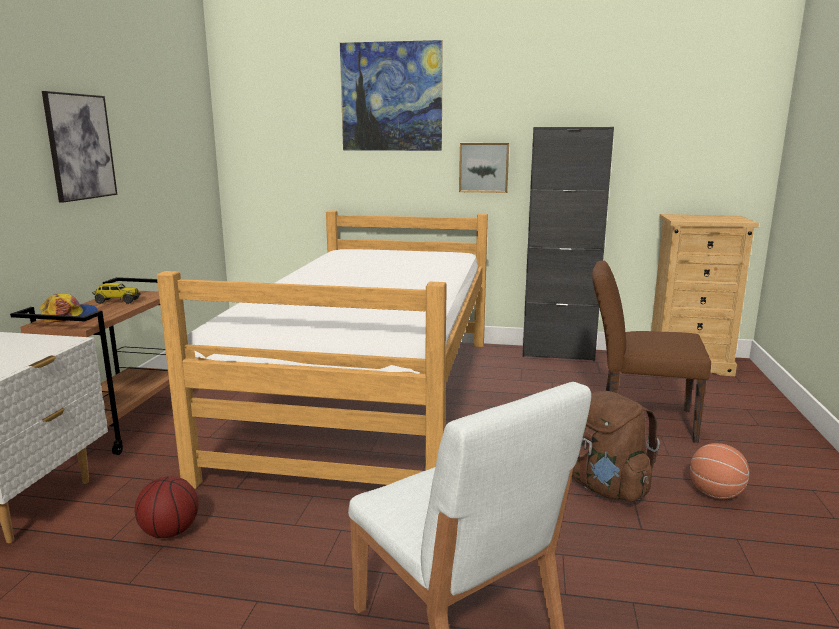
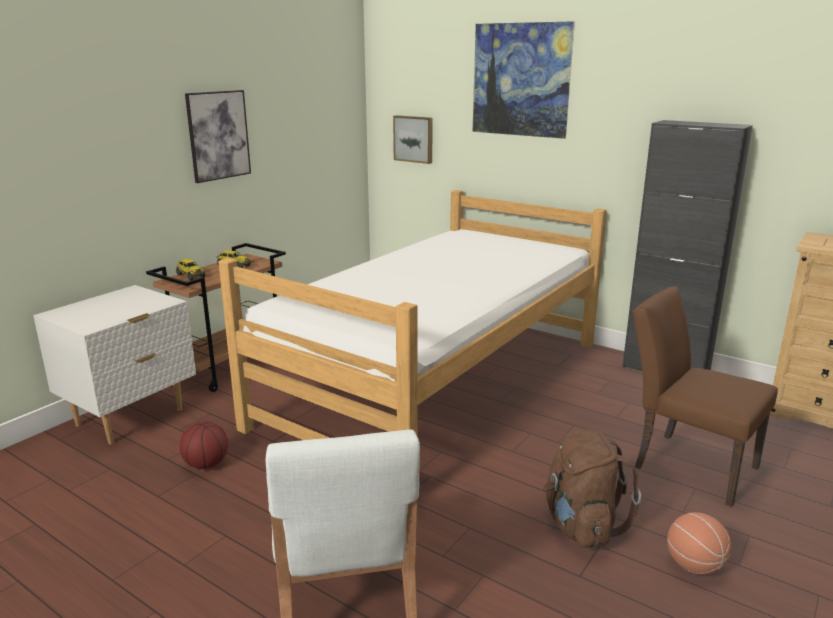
camera: 25 degrees right, 5 degrees up
(69, 315) = (190, 276): cap -> toy truck
(484, 167) = (607, 160): picture -> picture (414, 139)

